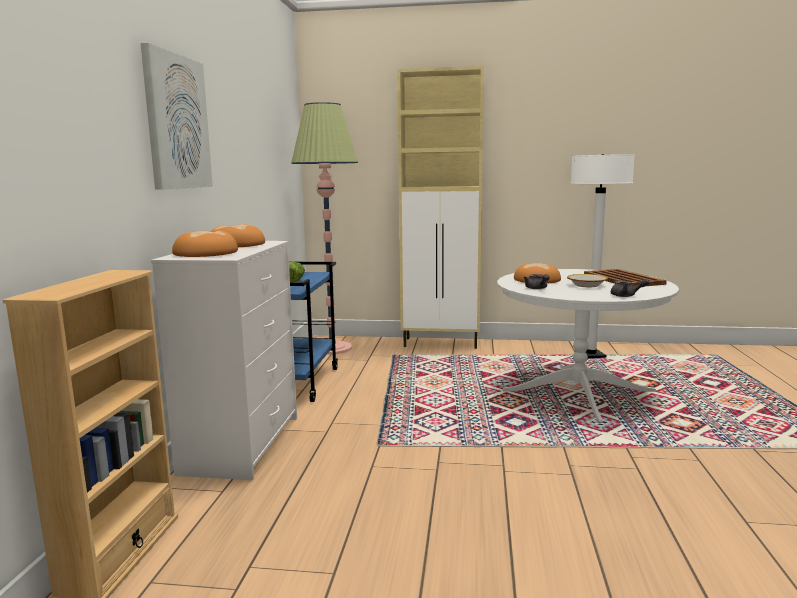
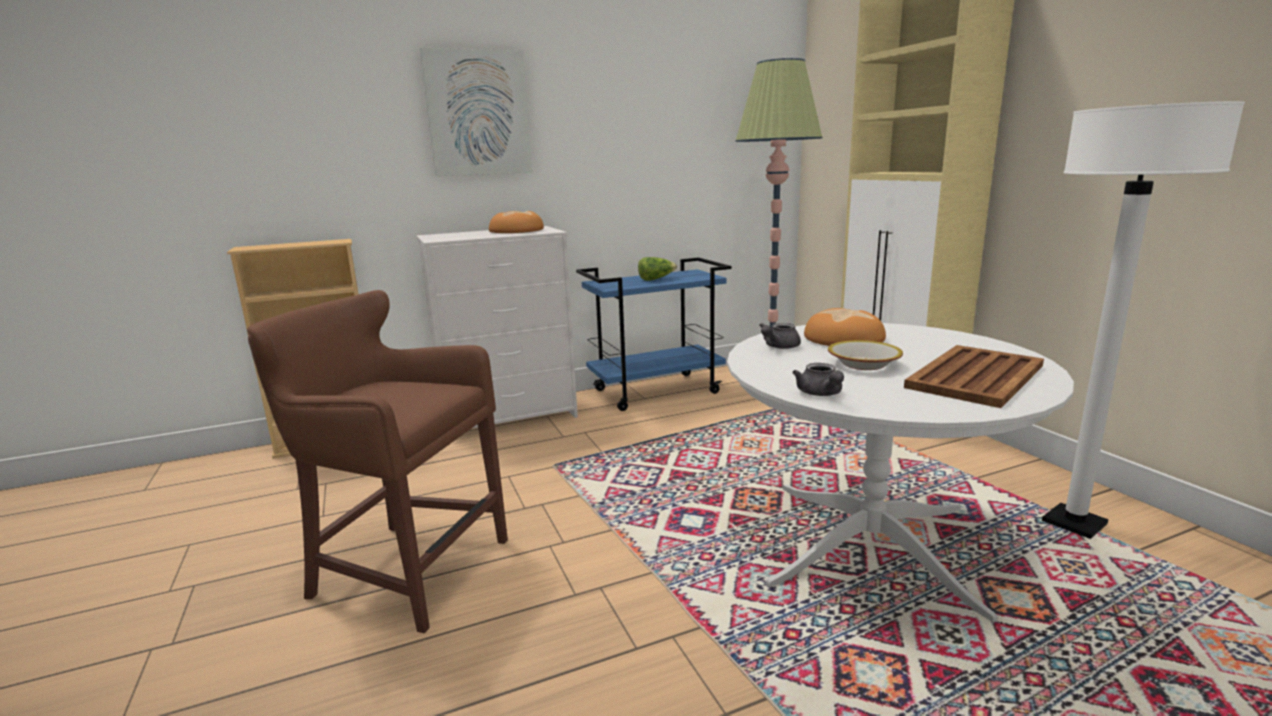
camera: 60 degrees right, 5 degrees up
(205, 253) = (455, 235): bread -> none
(487, 534) = (405, 569): none -> brown stool

